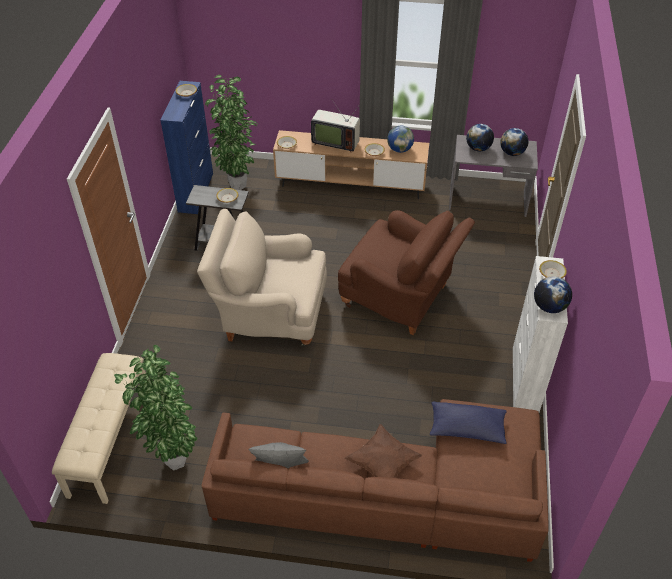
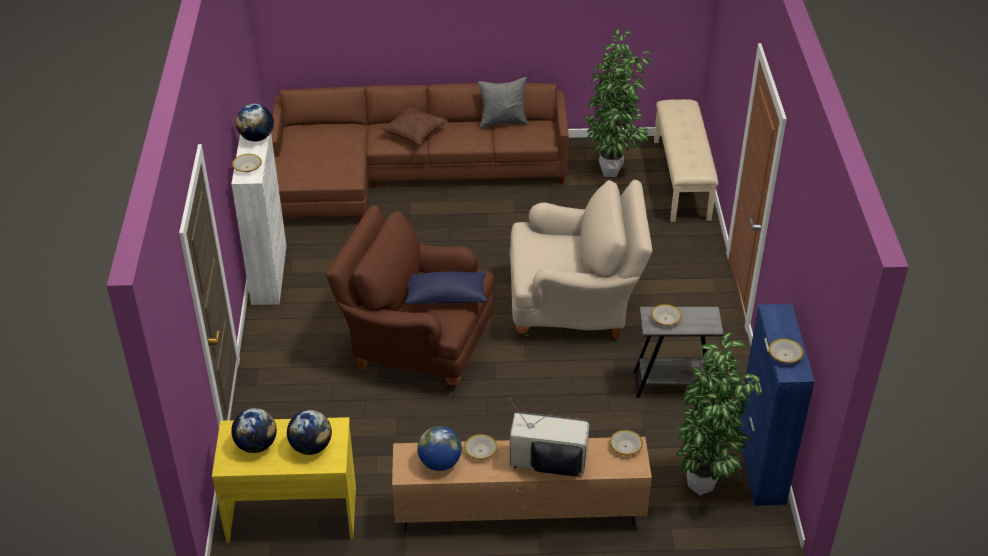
camera: 170 degrees right, 5 degrees down
(466, 428) = (338, 164): blue pillow -> blue pillow (446, 296)
(487, 201) = (292, 513): grey desk -> yellow desk

